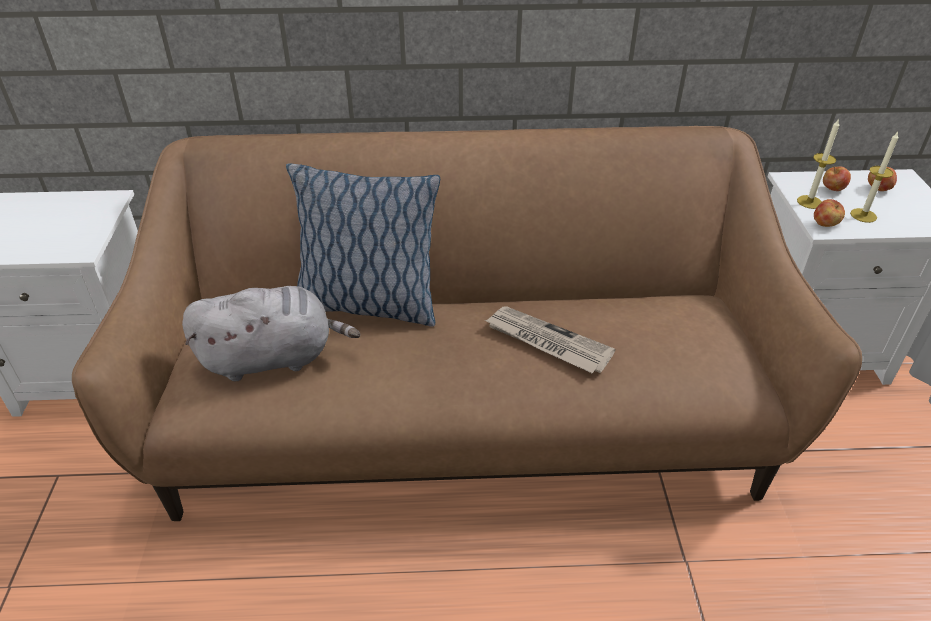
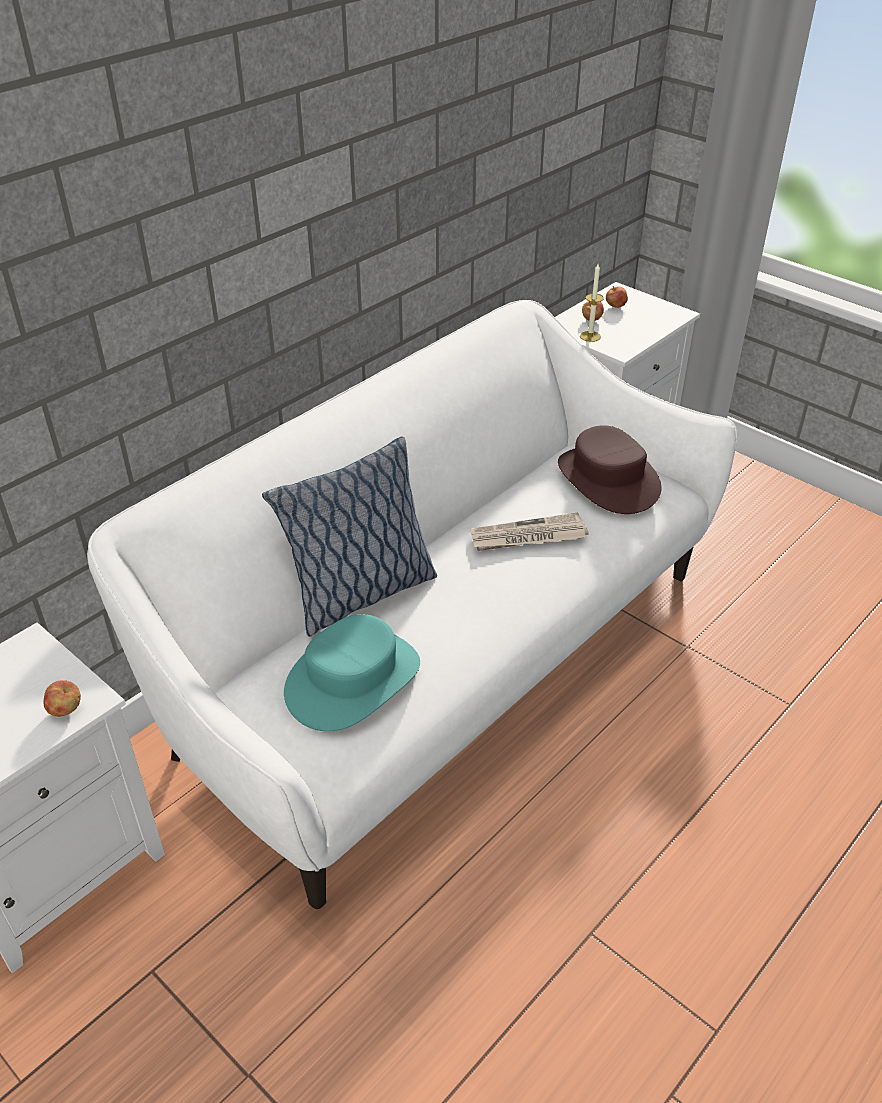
camera: 45 degrees left, 0 degrees up
(273, 358) = (352, 679): grey plush toy -> turquoise hat
(465, 416) = (441, 659): brown sofa -> white sofa
(689, 340) = (607, 479): none -> brown hat
(825, 224) = (618, 348): apple -> apple (66, 710)
(863, 215) = (630, 330): candle -> none

